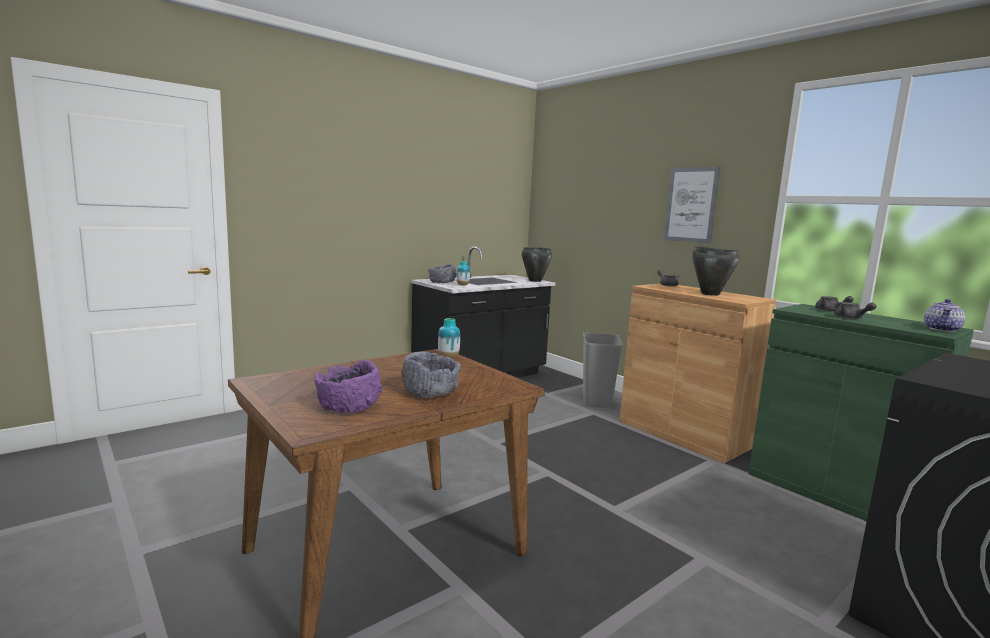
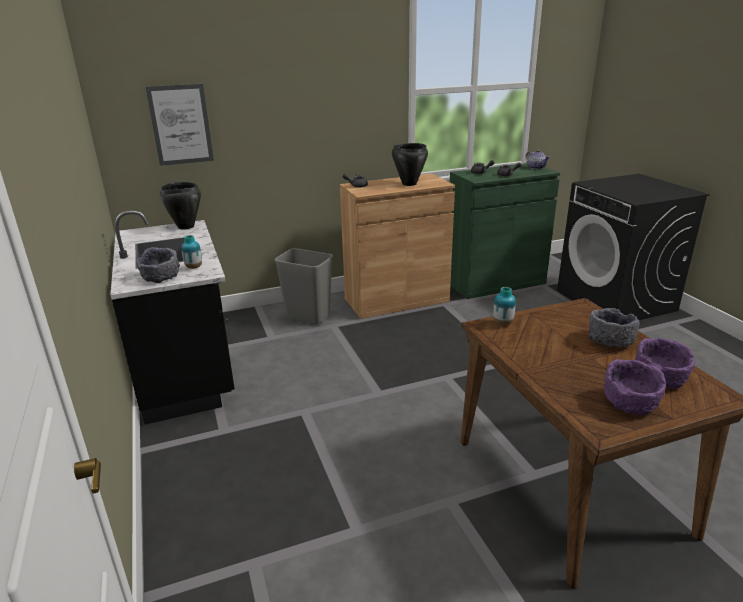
camera: 70 degrees left, 15 degrees up
(299, 392) = (630, 402): none -> purple bowl
(691, 205) = (335, 104): picture -> picture (181, 125)

